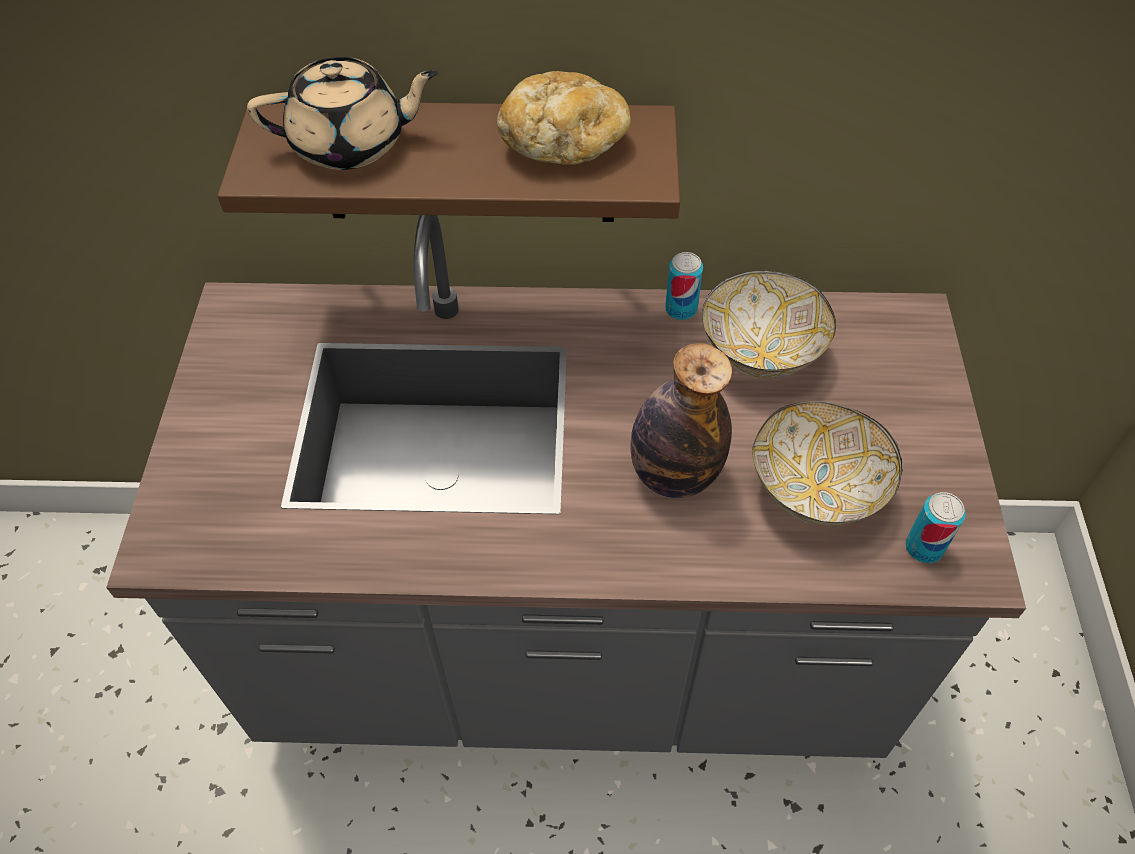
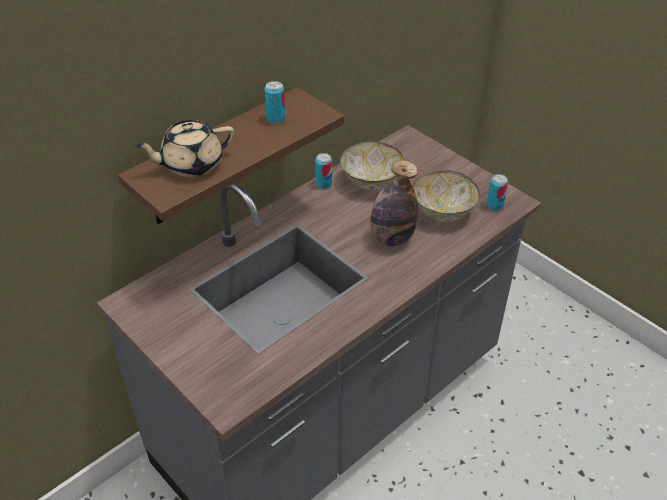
camera: 45 degrees left, 10 degrees down
(351, 144) = (191, 164): beige teapot -> beige teapot turned 150 degrees counterclockwise
(564, 143) = (276, 119): bread -> can

